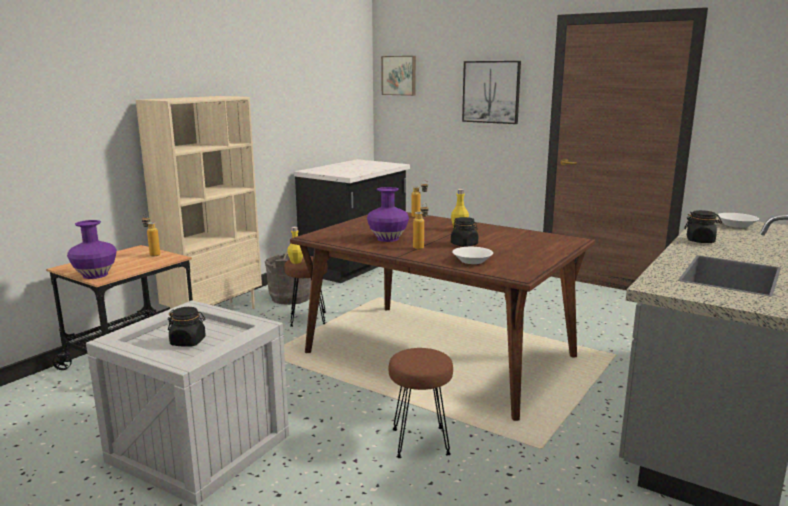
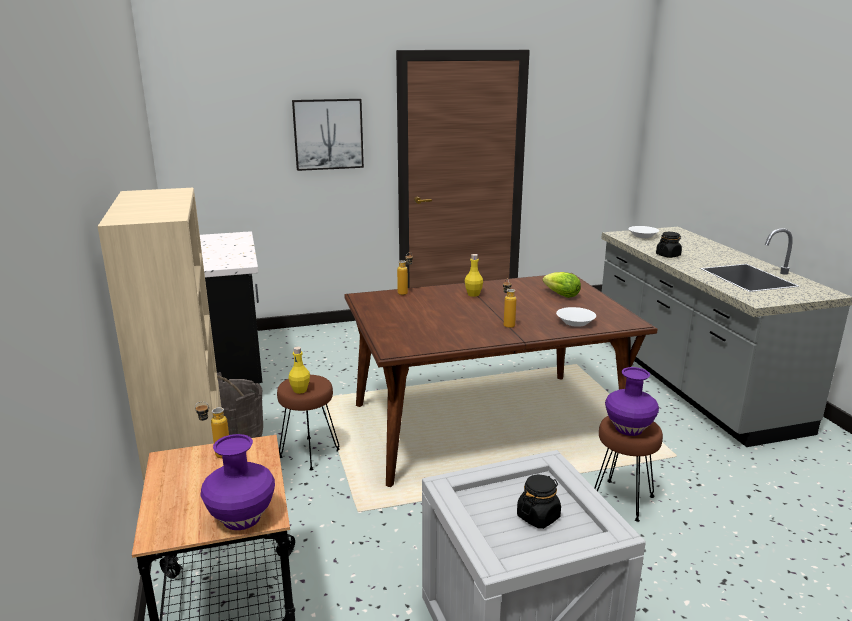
camera: 50 degrees left, 5 degrees up
(387, 239) = (459, 326): purple vase -> purple vase (628, 429)
(399, 75) = (195, 120): picture -> none
(464, 244) = (524, 309): black jar -> none
(525, 246) = (561, 295): none -> lettuce

